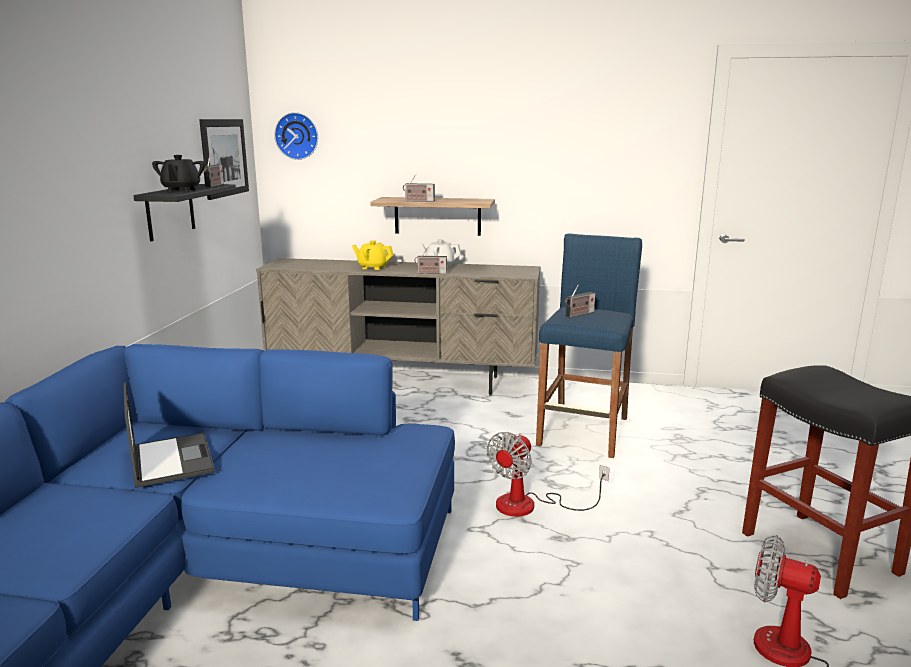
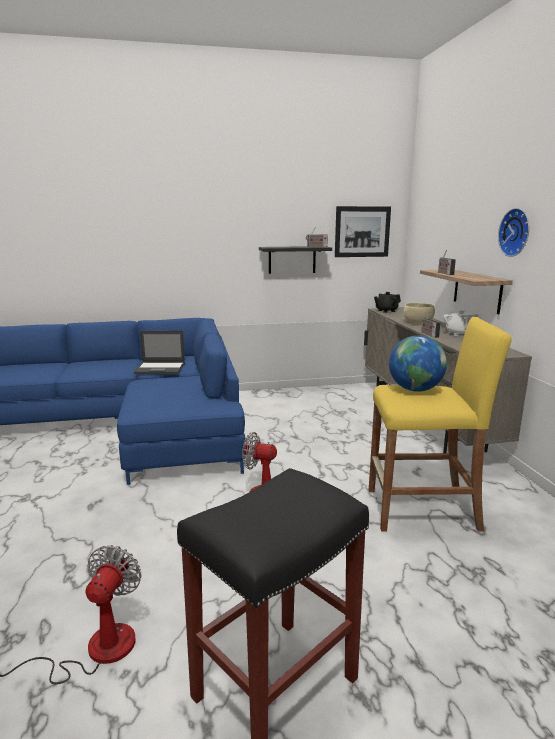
camera: 70 degrees right, 0 degrees up
(171, 459) = (161, 368): laptop -> laptop turned 45 degrees clockwise
(181, 190) = (287, 247): black teapot -> black teapot (386, 311)
(297, 136) = (423, 218): wall clock -> wall clock (516, 232)
(373, 267) = (418, 323): yellow teapot -> beige bowl
(579, 314) = (415, 390): radio -> globe
(584, 431) = (422, 510): blue stool -> yellow stool

